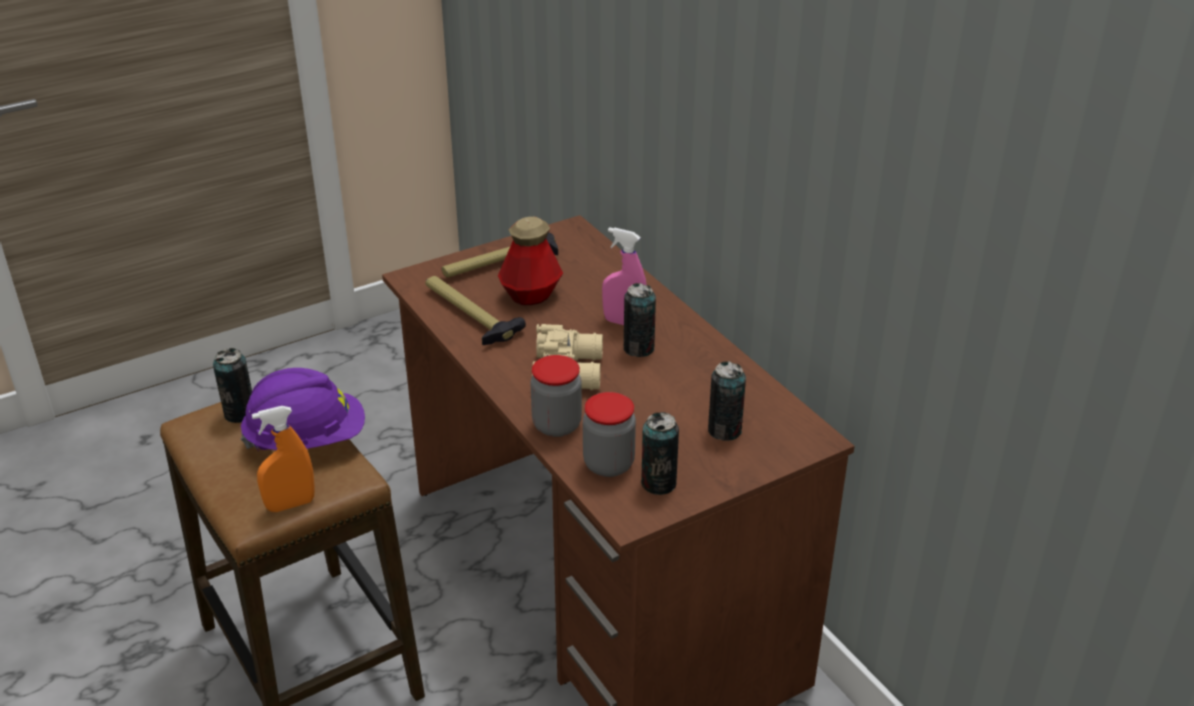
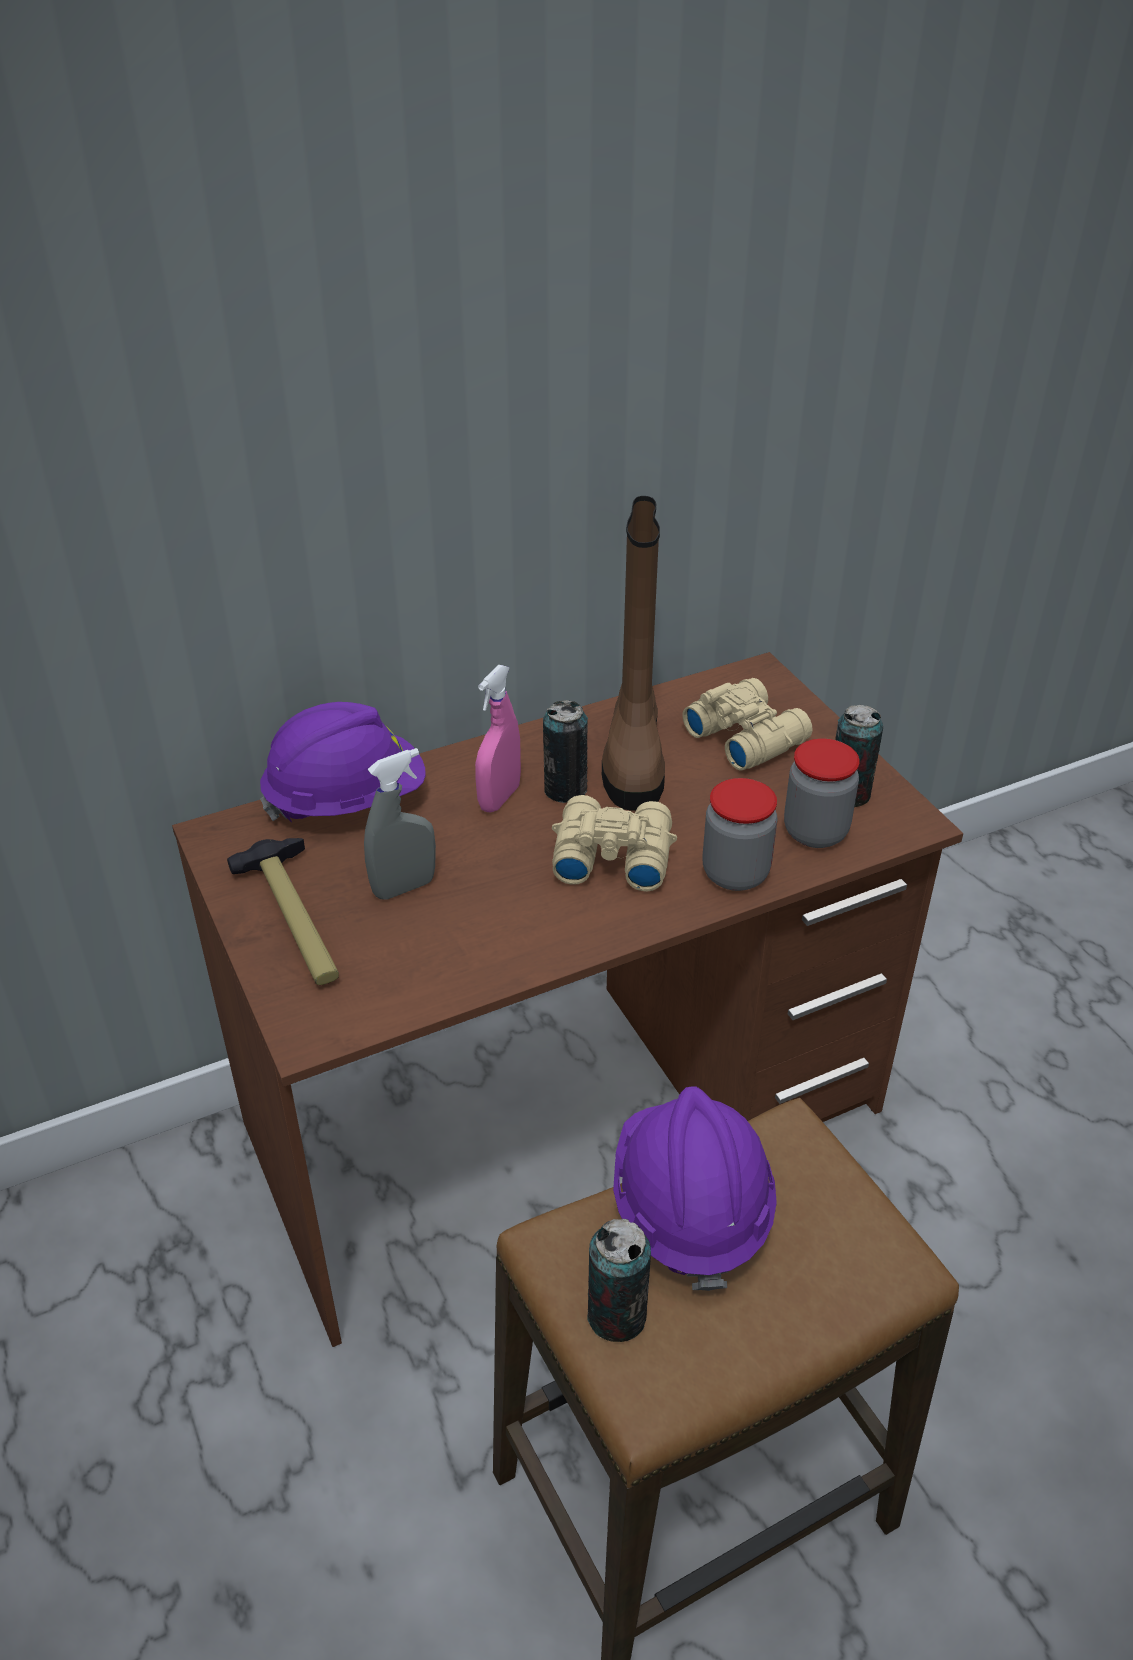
camera: 85 degrees left, 5 degrees up
(290, 504) = (860, 1213): orange spray bottle -> none
(468, 315) = (446, 960): hammer -> none
(531, 295) = (404, 887): bottle -> grey spray bottle
(612, 267) = (346, 800): none -> purple hard hat
(685, 377) = (633, 755): none -> brown boot
(724, 431) = (746, 735): can -> beige binoculars

